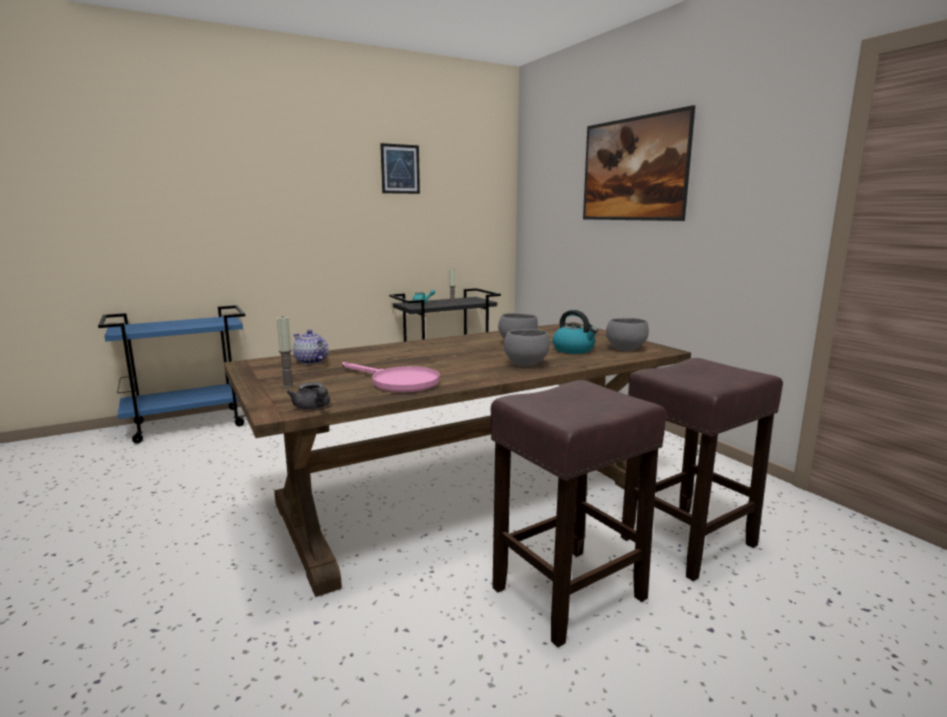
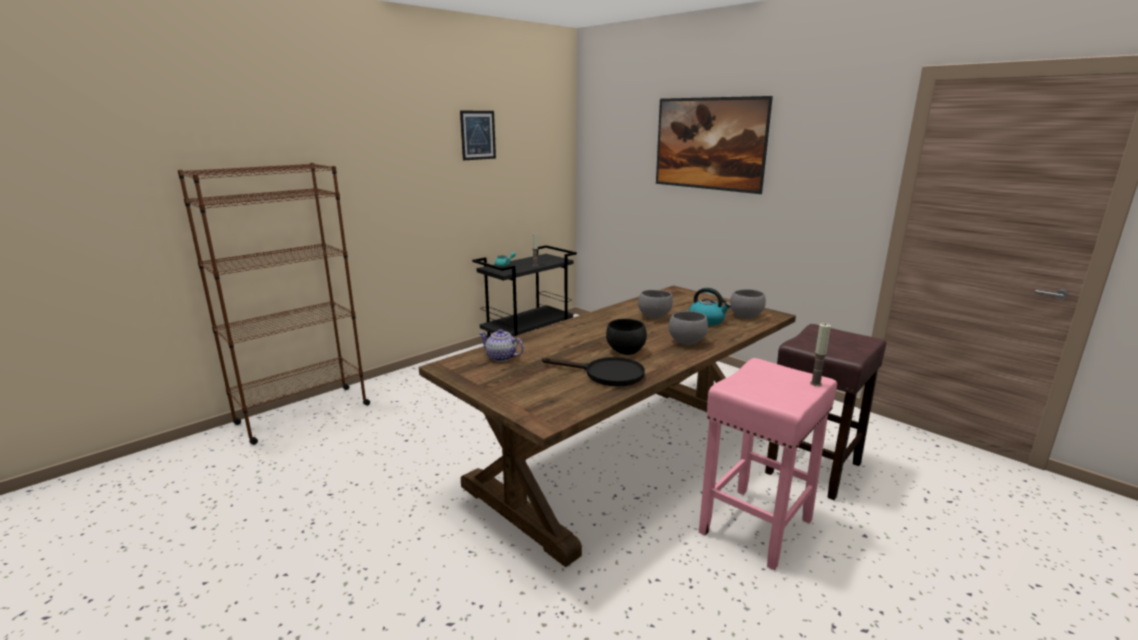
camera: 15 degrees left, 5 degrees up
(190, 424) = (303, 414): blue cart -> brown bookcase
(288, 385) = (517, 389): candle -> candle (815, 383)
(313, 407) = (570, 412): grey teapot -> none
(397, 382) = (606, 374): pink frying pan -> black frying pan
(446, 367) = (626, 352): none -> black bowl
(567, 594) = (755, 527): brown stool -> pink stool

